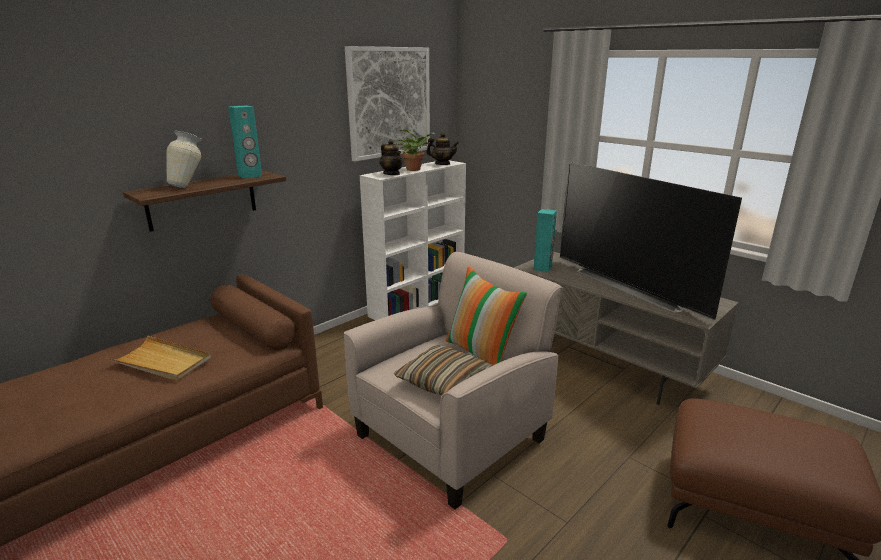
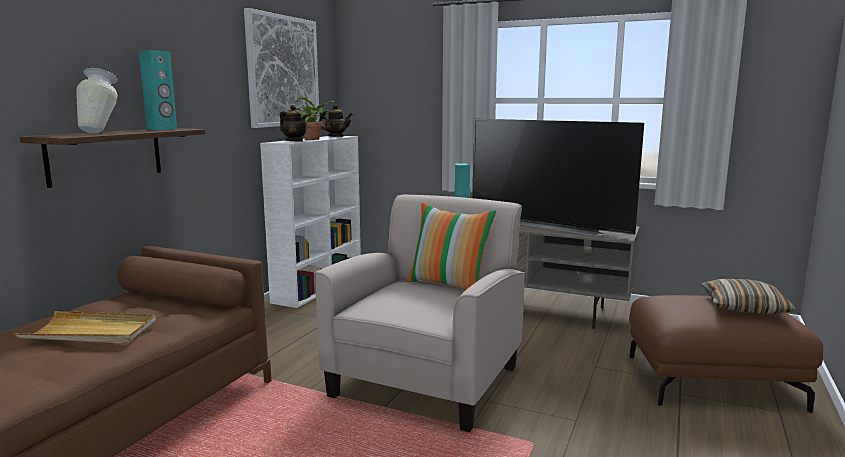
camera: 20 degrees left, 10 degrees down
(443, 381) = (431, 305): pillow -> pillow (744, 307)

